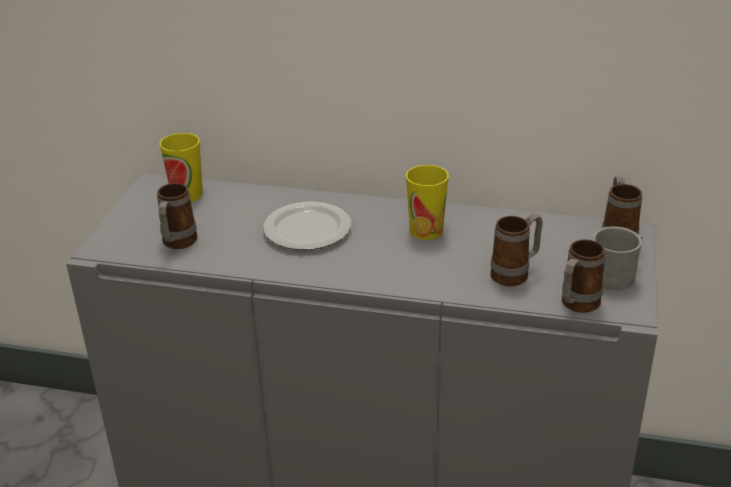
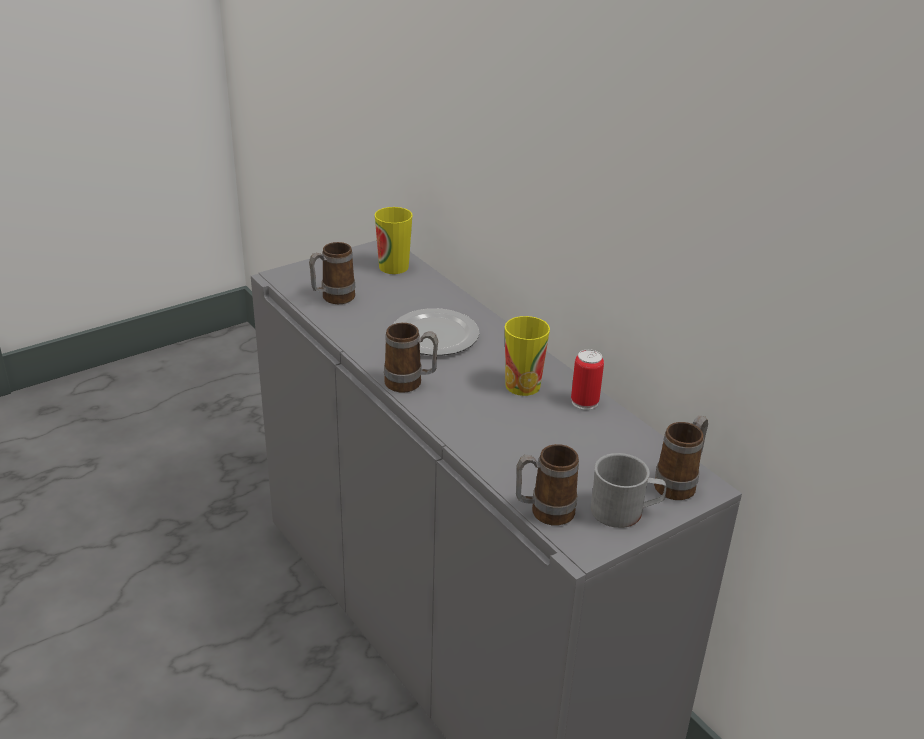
camera: 40 degrees right, 0 degrees up
(482, 219) = (584, 402): none -> can
(515, 274) = (537, 459): mug -> mug (410, 384)

